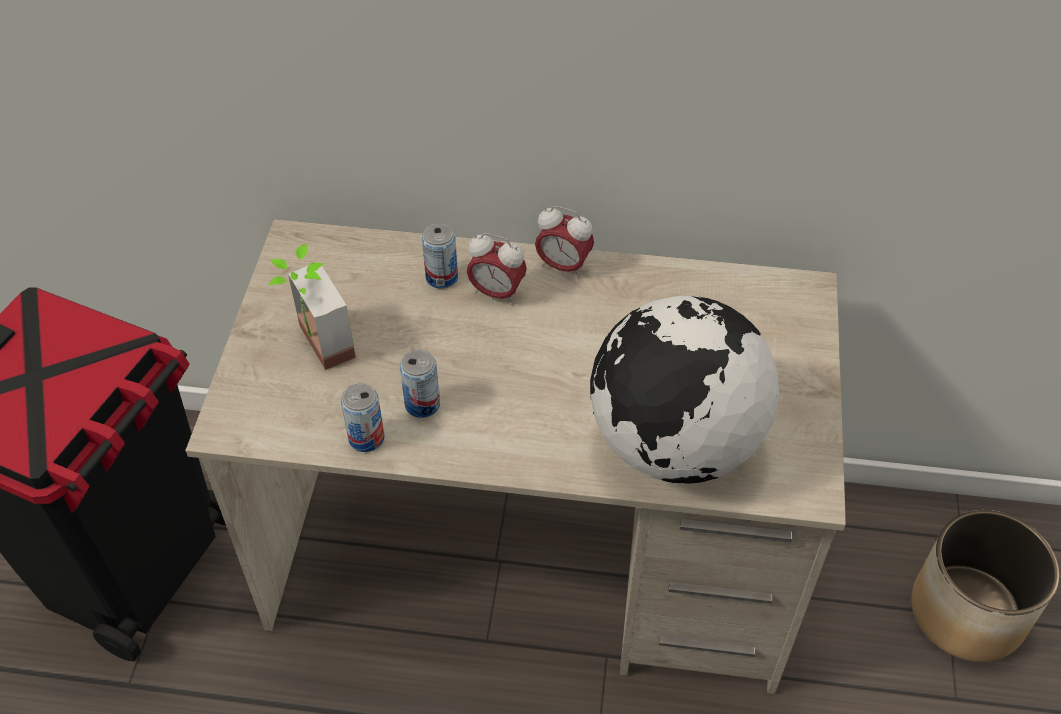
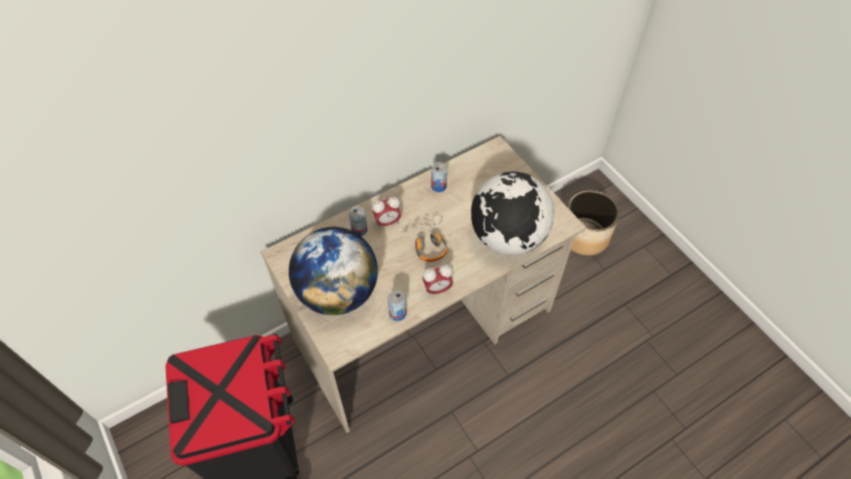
camera: 40 degrees left, 5 degrees up
(314, 347) = (338, 292): potted plant -> globe
(422, 404) = (405, 285): can -> can (438, 186)
(527, 363) = (427, 242): none -> headphones
(563, 266) = (402, 195): alarm clock -> alarm clock (437, 289)

